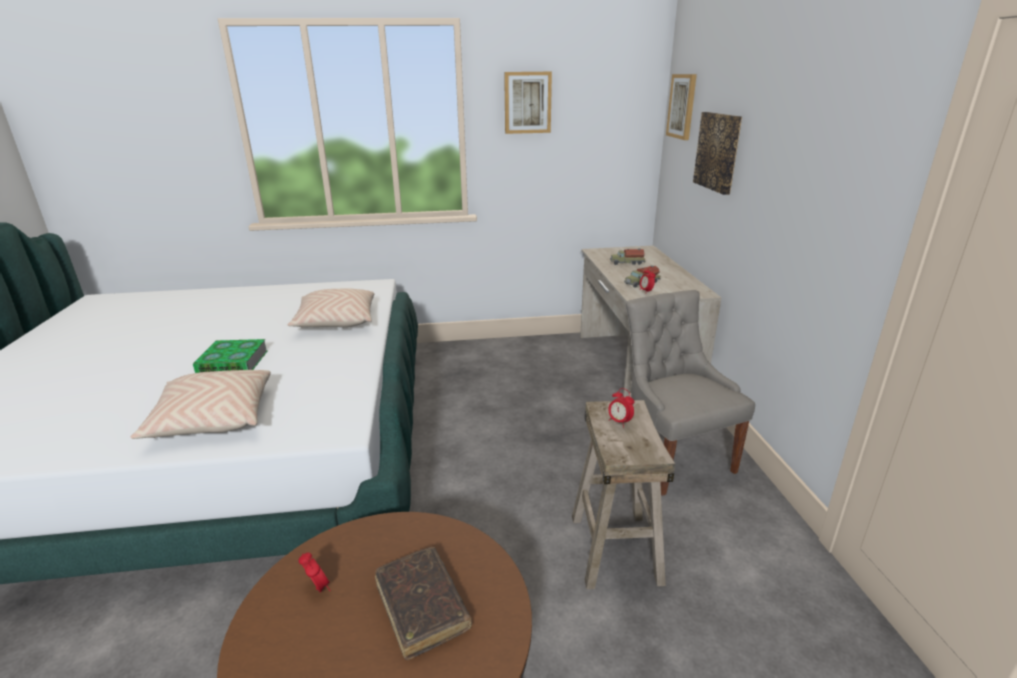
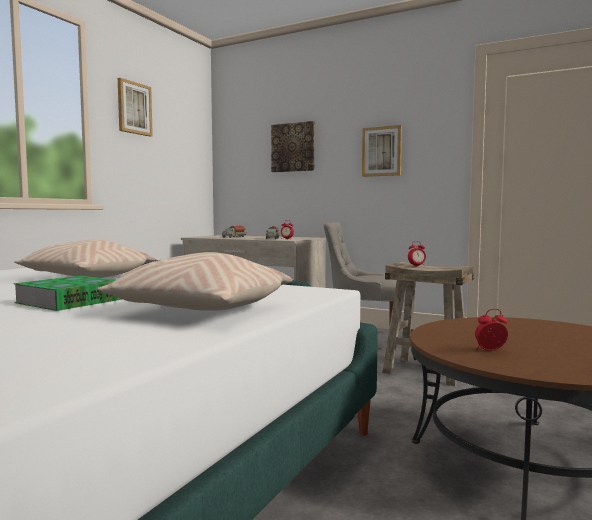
camera: 55 degrees left, 20 degrees down
(422, 607) = (532, 334): brown book -> none
(682, 106) = (238, 127): picture -> picture (382, 151)

